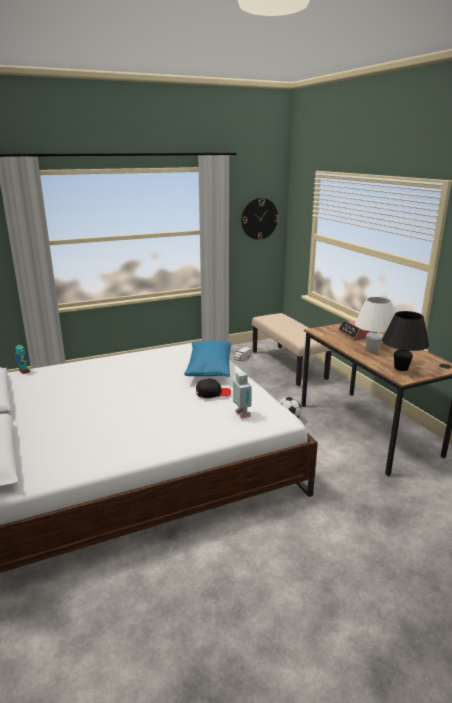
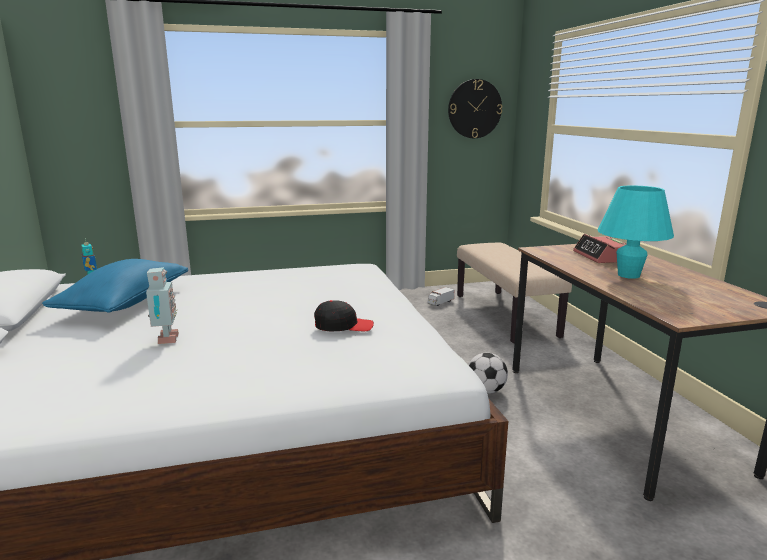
camera: 10 degrees right, 5 degrees down
(209, 369) = (357, 295): blue pillow -> blue pillow (125, 303)
(241, 415) = (374, 360): toy robot -> toy robot (165, 340)
(372, 349) = (628, 275): white table lamp -> turquoise table lamp
(401, 368) = (678, 303): black table lamp -> none

